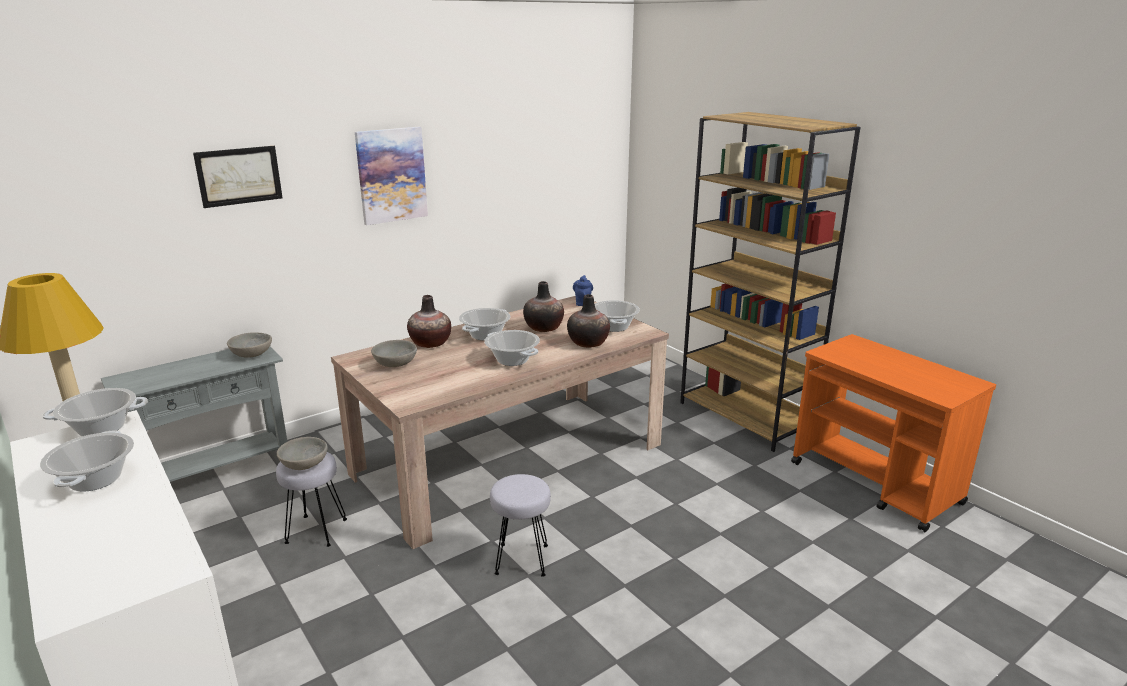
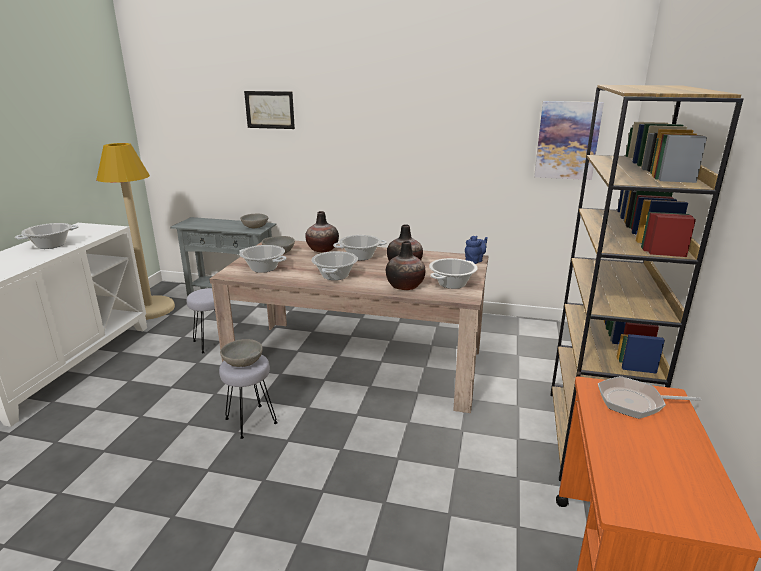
camera: 50 degrees right, 0 degrees up
(101, 428) = (103, 228): cooking pot -> cooking pot (264, 268)
(305, 464) = (202, 295): grey bowl -> grey bowl (243, 363)
(391, 175) = (373, 124): picture -> picture (567, 140)
(852, 351) = (634, 402): none -> frying pan

